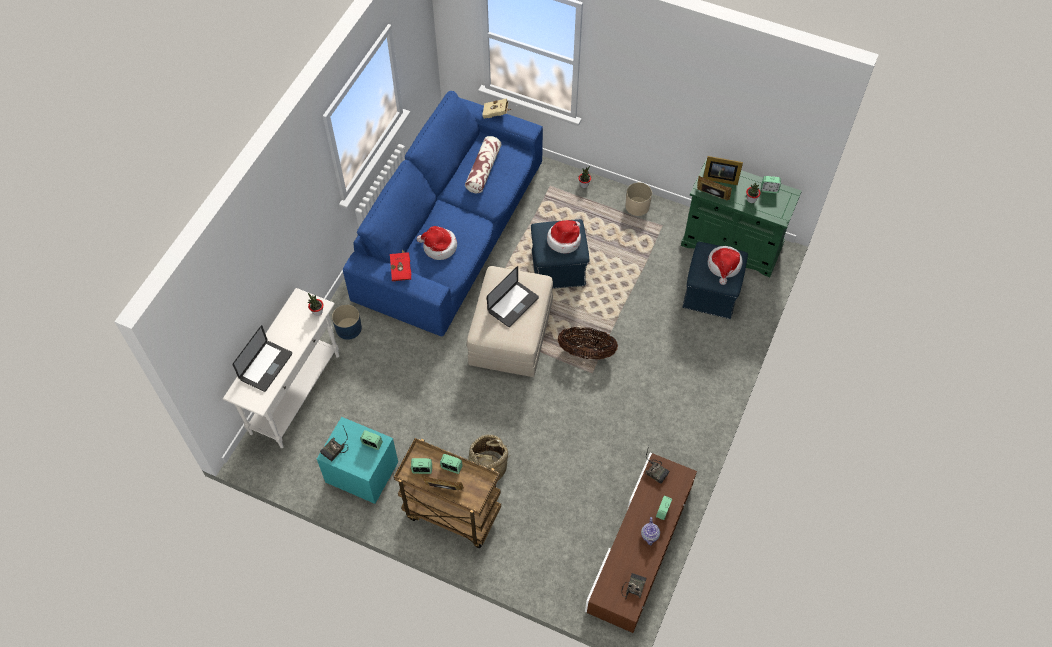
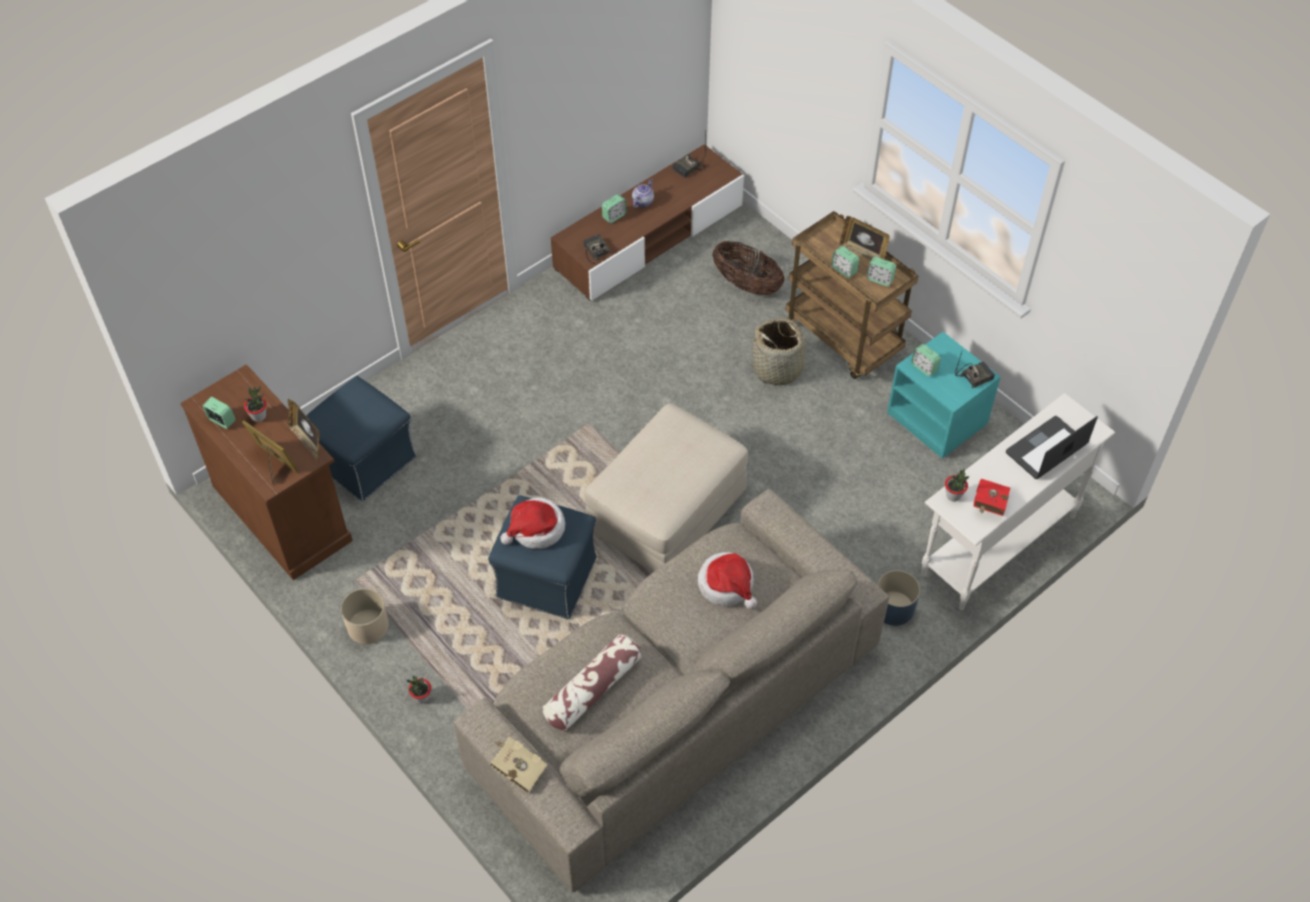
camera: 155 degrees left, 5 degrees down
(401, 270) = (802, 551): red book -> red book (988, 506)
(452, 231) = (673, 703): blue sofa -> beige sofa
(513, 305) = (662, 466): laptop -> none
(586, 352) = (580, 450): basket -> basket (746, 284)
(724, 266) = (347, 409): hat -> none
(731, 245) = (282, 513): green cabinet -> brown cabinet

